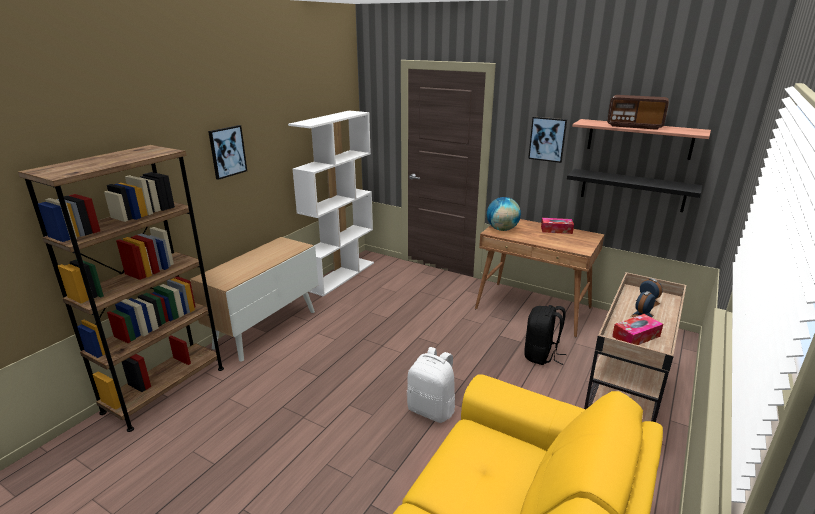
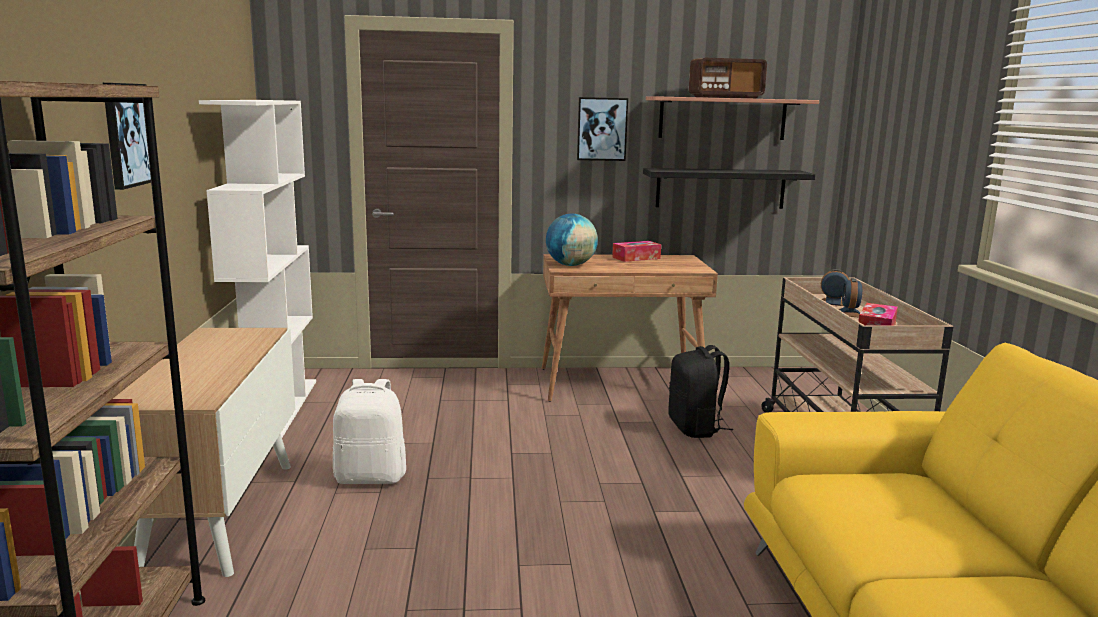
camera: 35 degrees left, 10 degrees down
(432, 410) = (645, 528): white backpack -> white backpack (371, 477)

